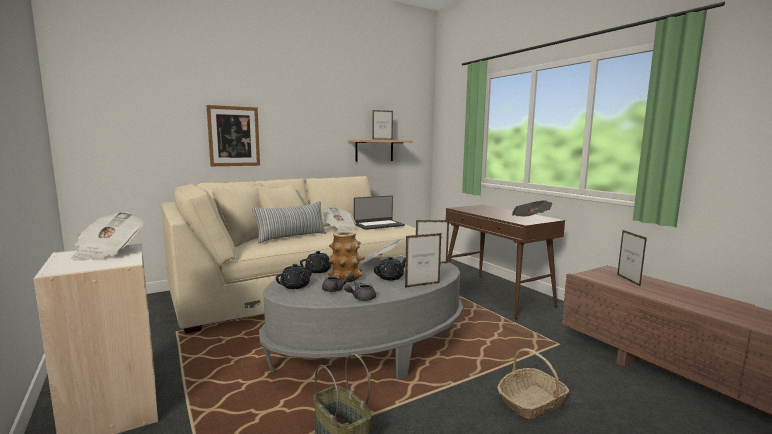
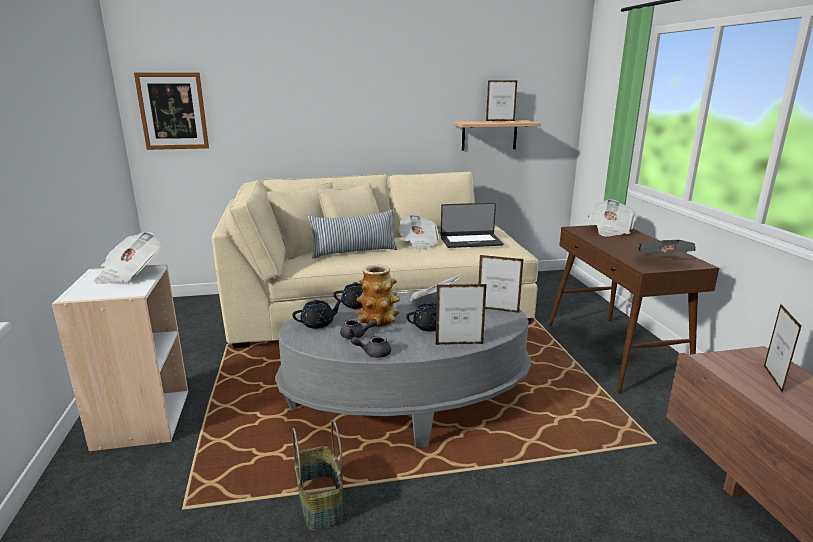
camera: 20 degrees right, 10 degrees up
(234, 136) = (307, 122): picture -> picture (173, 111)
(479, 208) = (609, 230): none -> newspaper
(531, 402) = (560, 514): basket -> none

